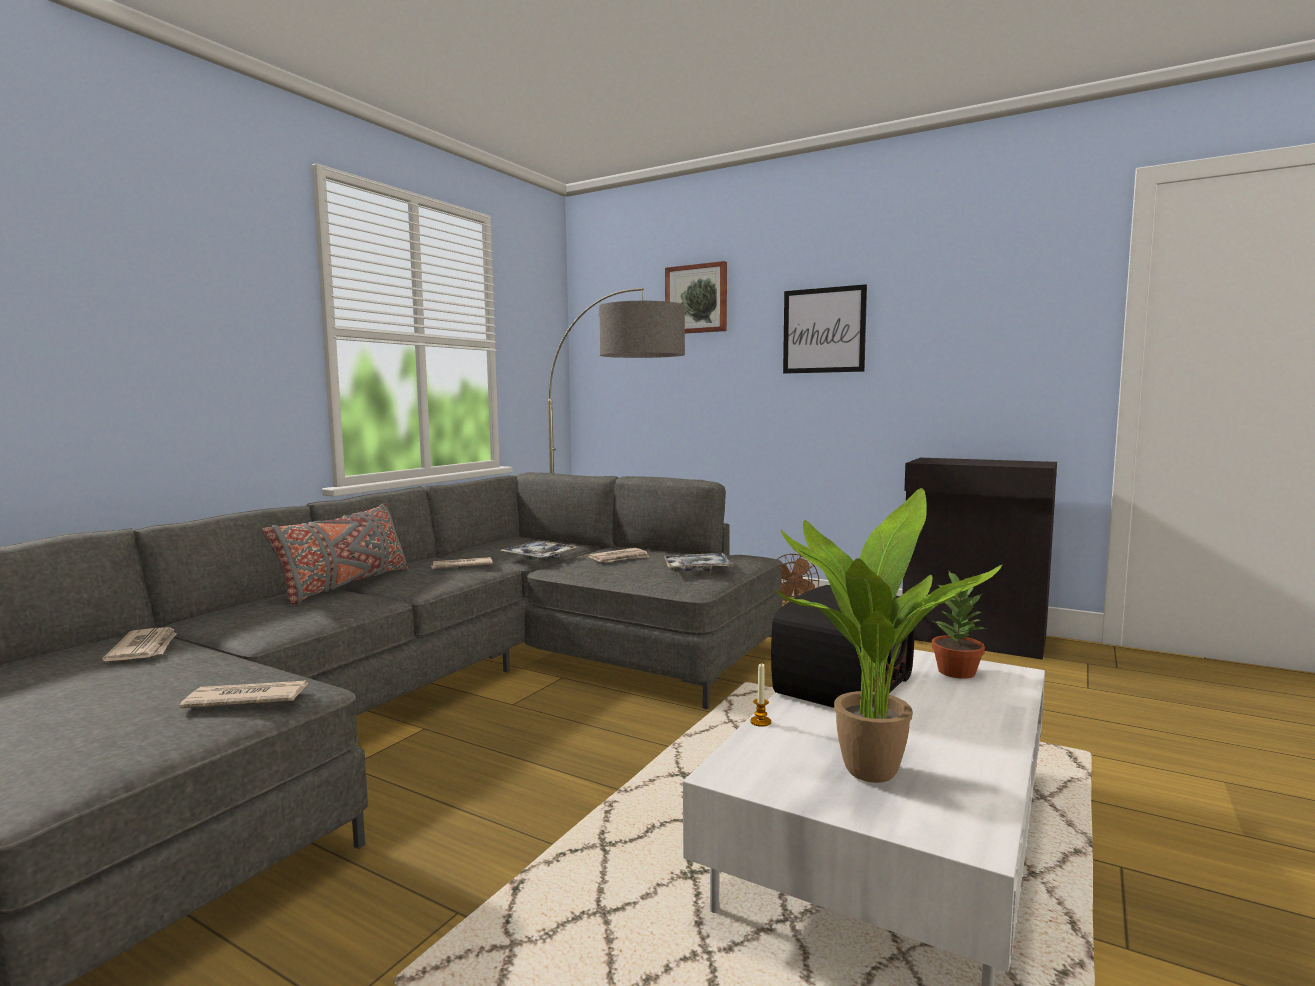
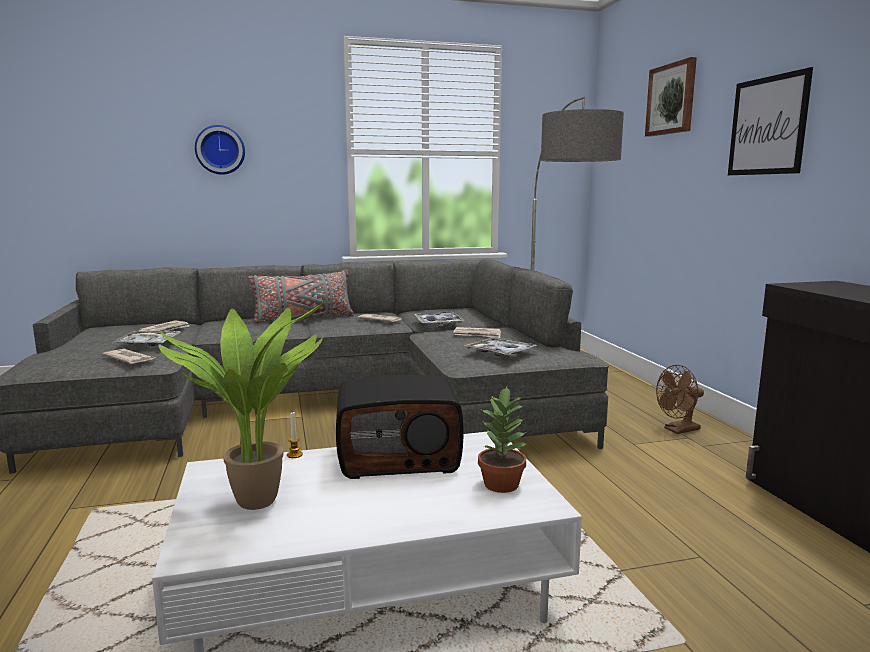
camera: 45 degrees right, 5 degrees up
(122, 315) = (220, 150): none -> wall clock
(195, 673) = (148, 344): none -> tray

